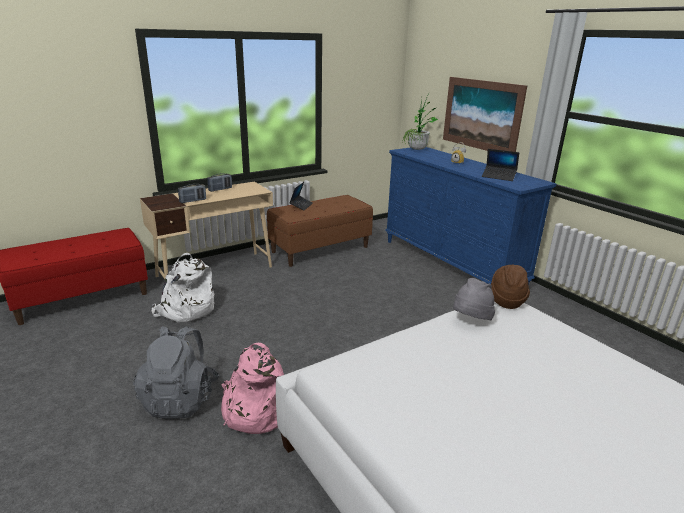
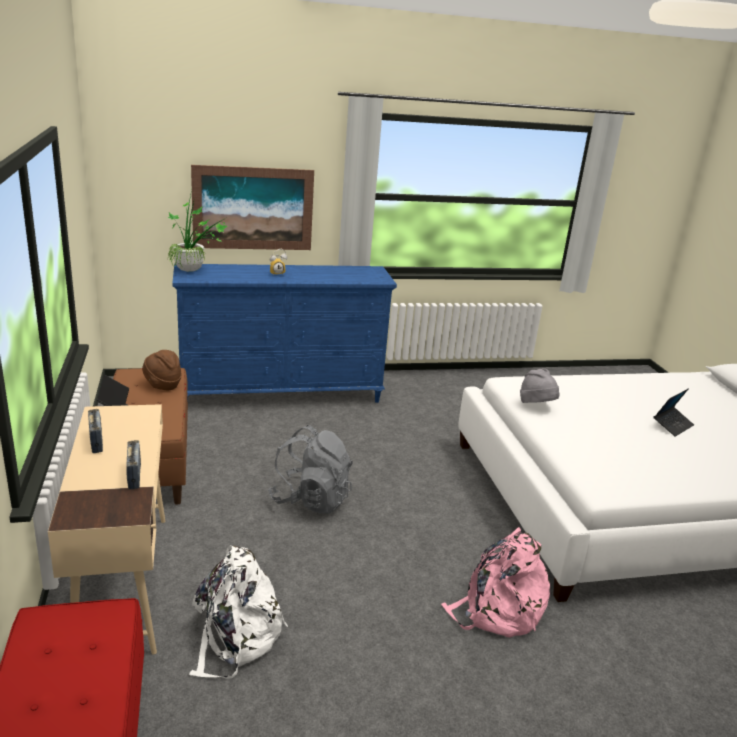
camera: 70 degrees left, 0 degrees up
(180, 399) = (460, 671): grey backpack -> grey backpack (311, 499)
(498, 176) = (344, 276): laptop -> laptop (672, 425)
(506, 301) = (510, 381): brown hat -> brown hat (162, 385)

